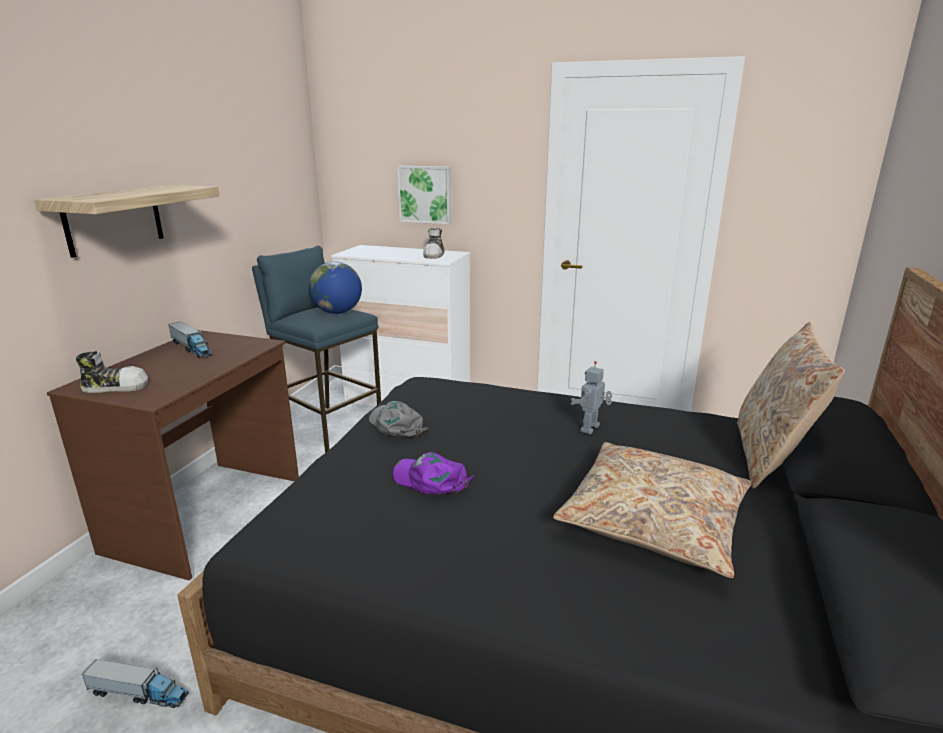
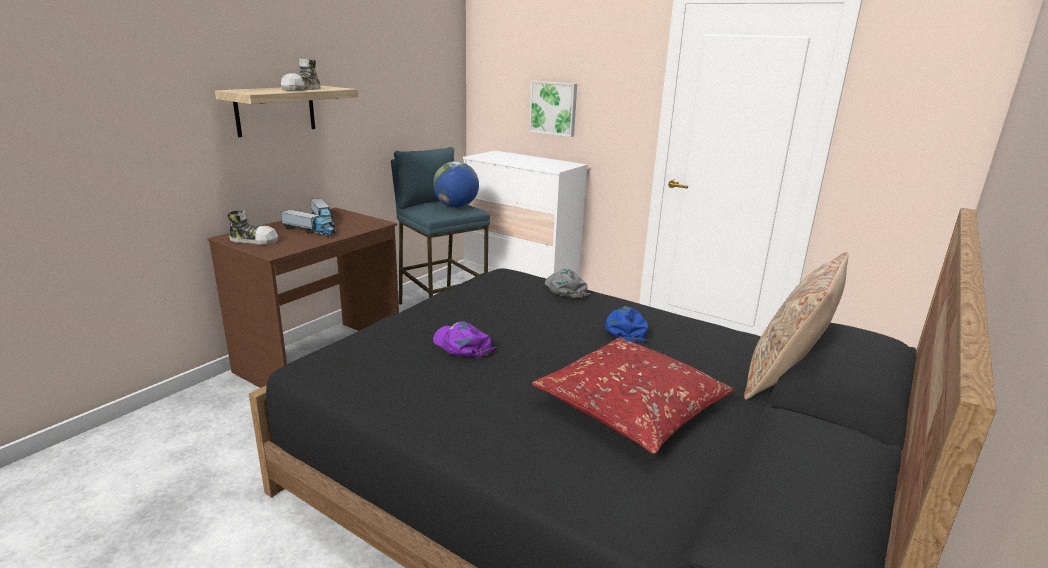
camera: 15 degrees right, 0 degrees up
(139, 694) = (225, 471): toy truck -> toy truck (309, 231)
(396, 424) = (459, 301): grey cap -> grey cap (565, 288)
(435, 255) = (553, 164): shoe -> shoe (302, 89)
(591, 429) = (625, 329): toy robot -> blue cap
(654, 520) = (631, 406): beige pillow -> red pillow

